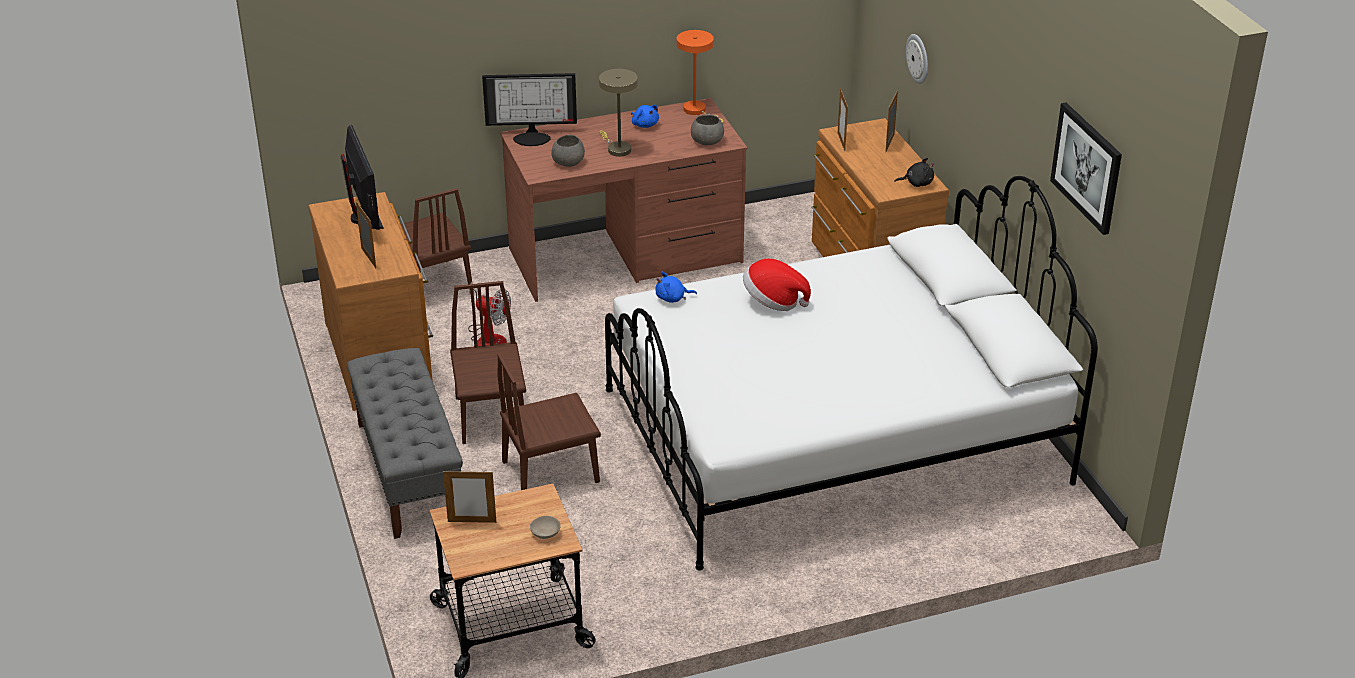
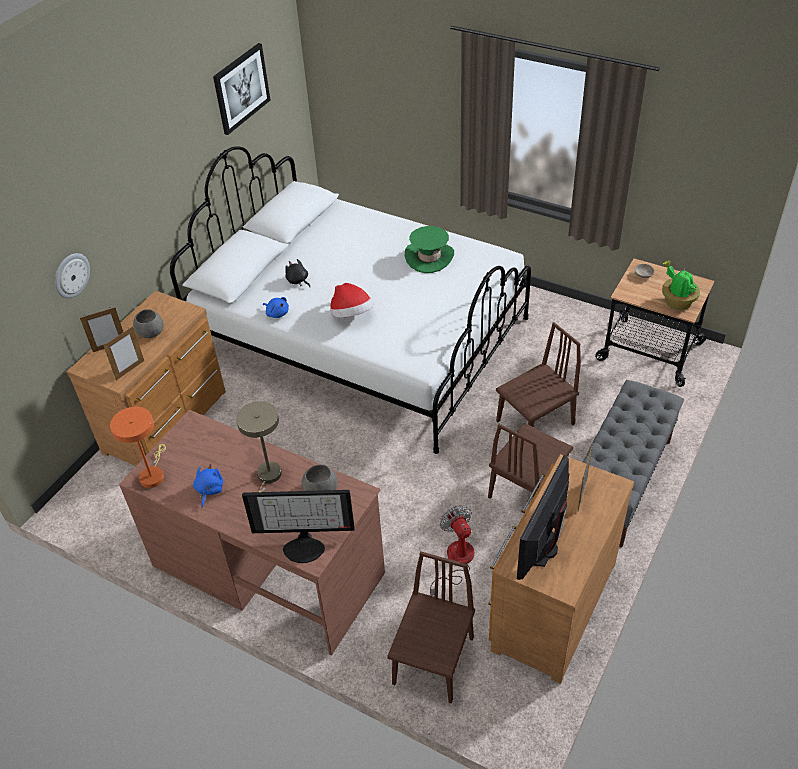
camera: 130 degrees left, 10 degrees up
(472, 521) = (676, 302): picture frame -> potted plant
(532, 137) = (304, 546): monitor -> monitor turned 135 degrees clockwise
(551, 472) = (535, 422): brown chair -> brown chair turned 60 degrees counterclockwise
(672, 298) = (401, 356): blue plush toy -> blue plush toy (277, 313)
(706, 141) = (202, 435): grey bowl -> grey bowl (151, 332)
(796, 394) = (429, 257): none -> green hat
(917, 183) = (160, 306): black plush toy -> black plush toy (298, 281)

